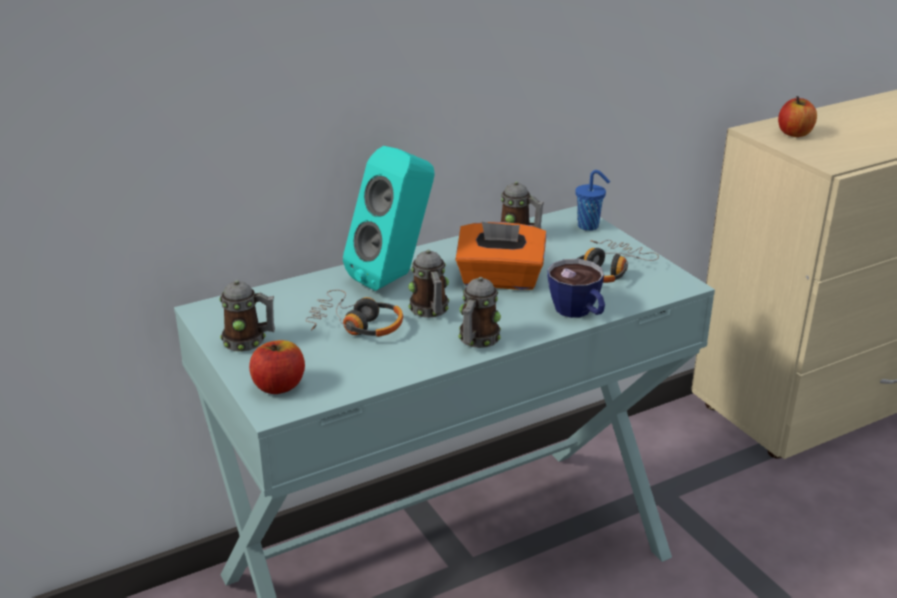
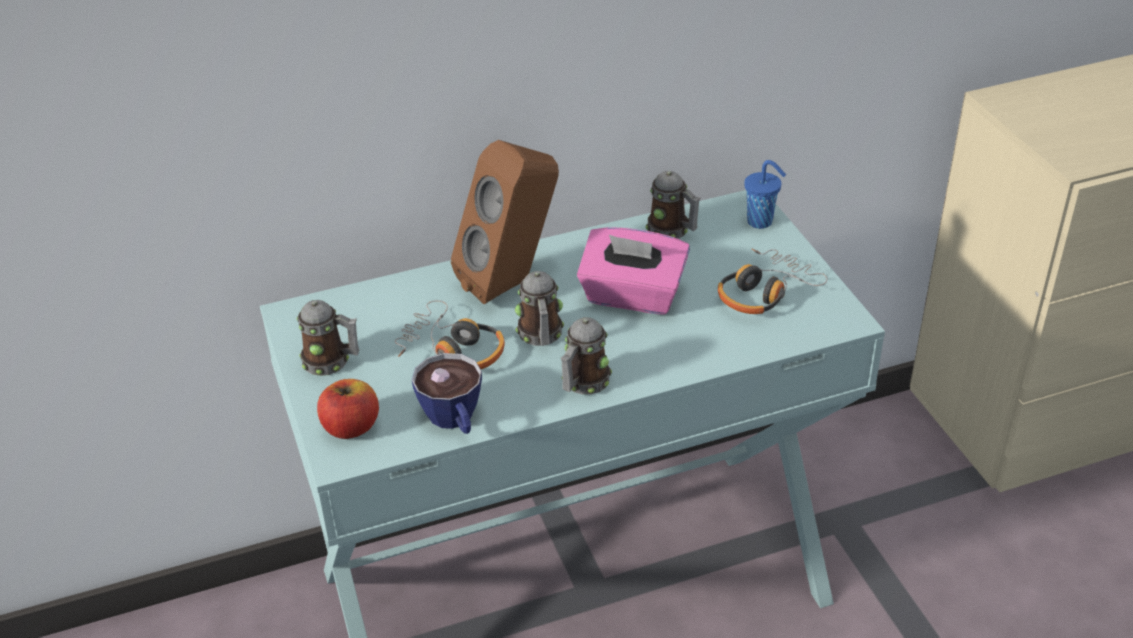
camera: 10 degrees right, 10 degrees up
(395, 278) = (512, 283): turquoise speaker -> brown speaker
(500, 280) = (632, 296): orange tissue box -> pink tissue box
(578, 313) = (711, 353): cup -> cup (454, 421)
(794, 133) = (1048, 108): apple -> none

